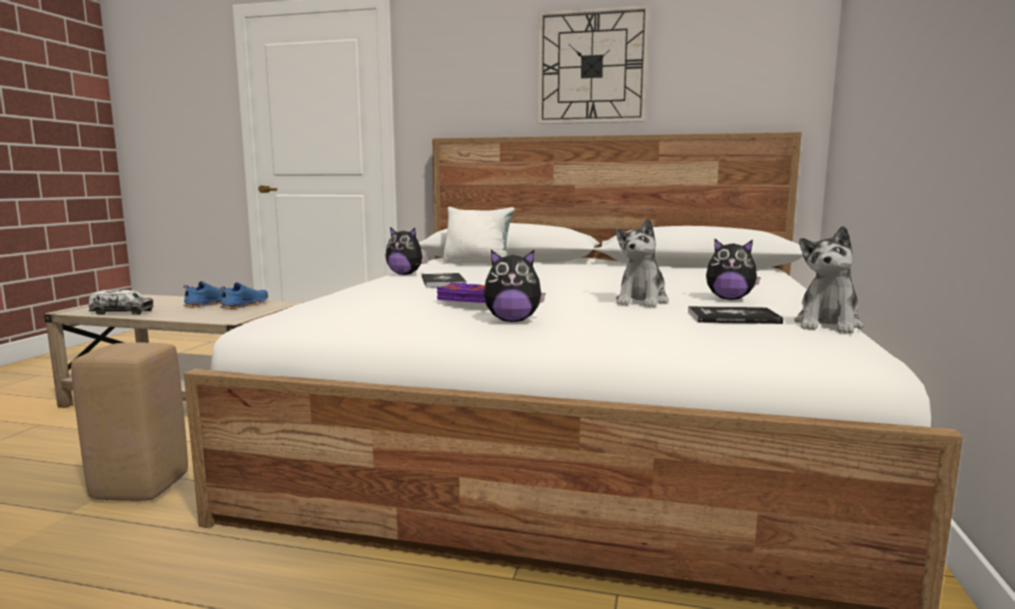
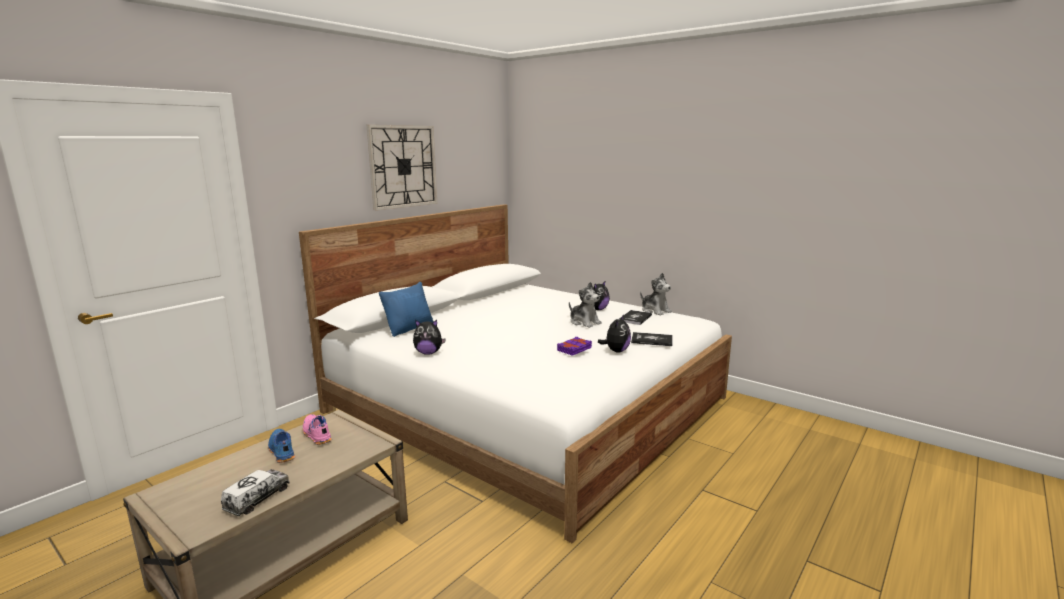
camera: 65 degrees left, 5 degrees up
(140, 487) = (490, 572): beige stool -> none
(244, 305) = (316, 435): blue shoe -> pink shoe
(405, 274) = (428, 353): plush toy -> plush toy turned 45 degrees clockwise
(443, 282) = (487, 347): book -> book (652, 340)
(478, 264) = (409, 329): white pillow -> blue pillow

